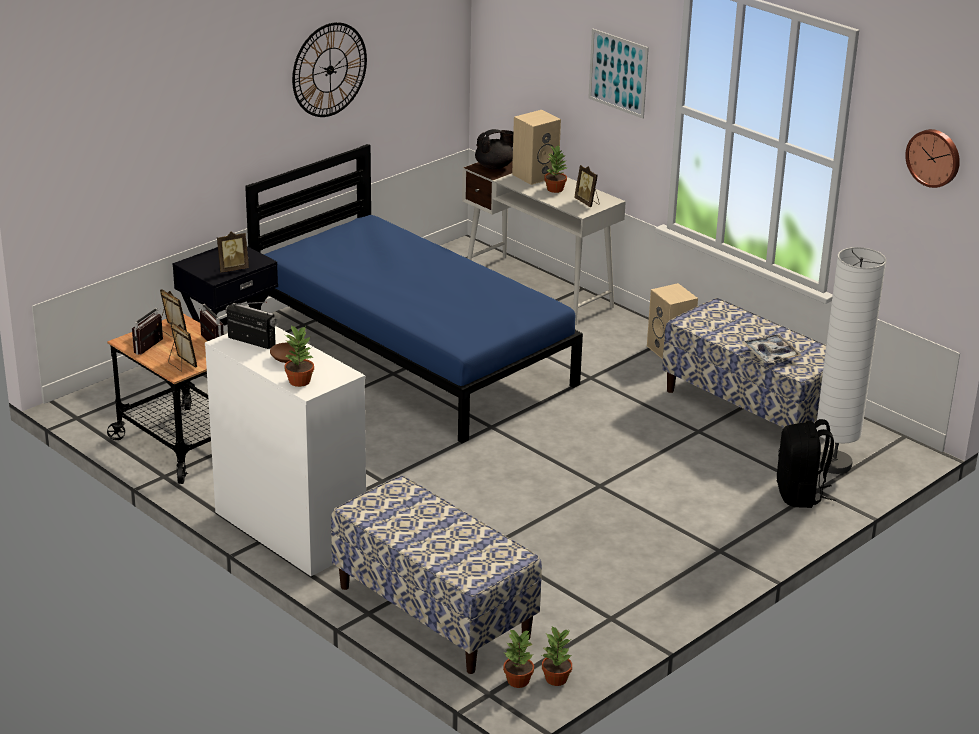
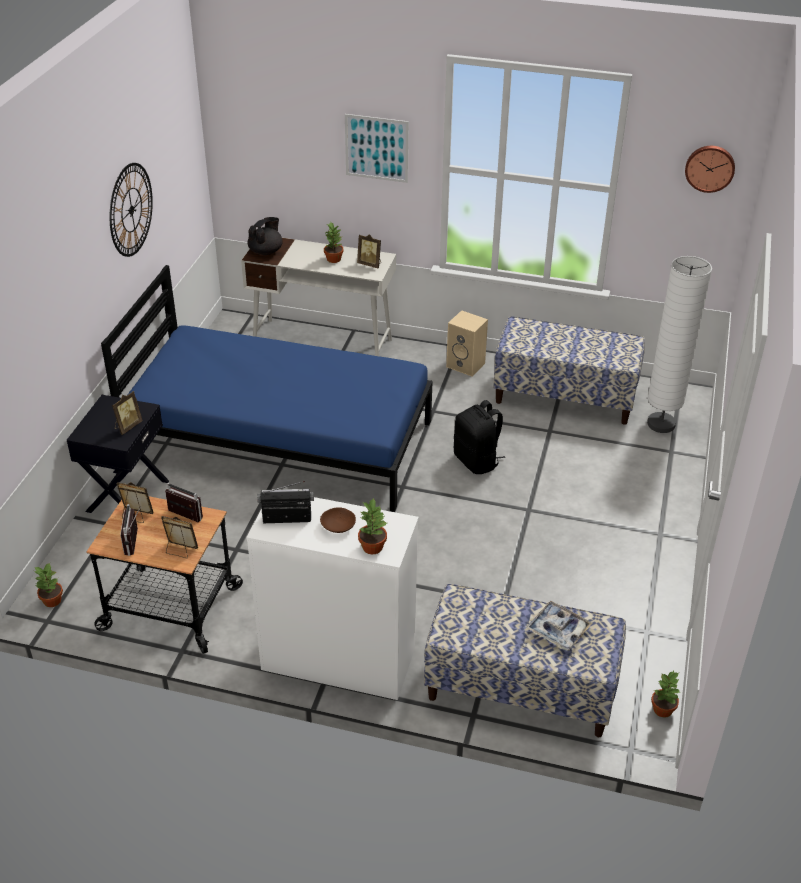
camera: 30 degrees left, 10 degrees up
(517, 681) = (638, 726): potted plant -> potted plant (51, 601)
(535, 175) = (305, 250): beige speaker -> none
(770, 354) = (594, 354): tray -> tray (558, 630)
(800, 495) = (665, 460): black backpack -> black backpack (477, 461)

